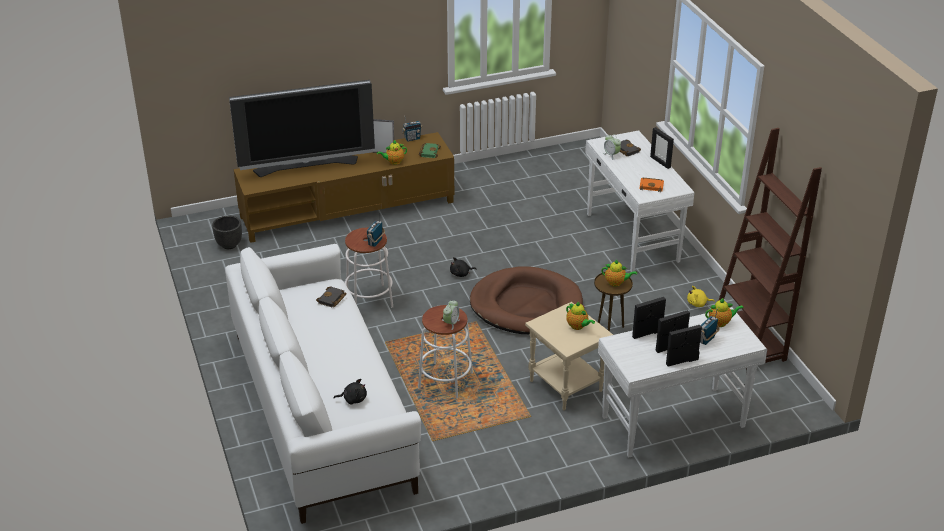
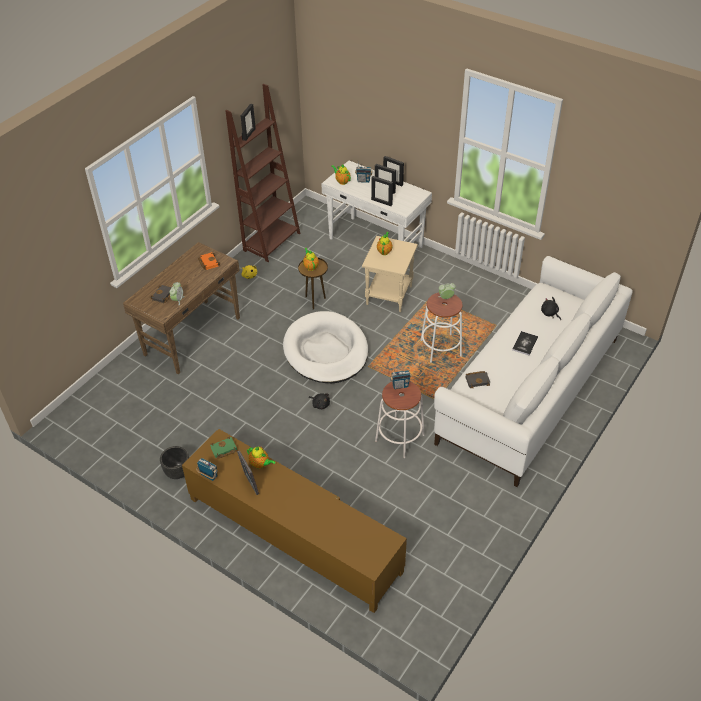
camera: 125 degrees left, 10 degrees up
(229, 245) = (421, 585): black planter -> black planter (177, 473)
(306, 166) = (319, 525): television -> none
(335, 353) = (525, 343): none -> book
(526, 305) = (326, 351): brown dog bed -> white dog bed
(633, 238) = (192, 336): white console table -> brown console table
(660, 162) = (168, 271): picture frame -> picture frame (249, 134)

